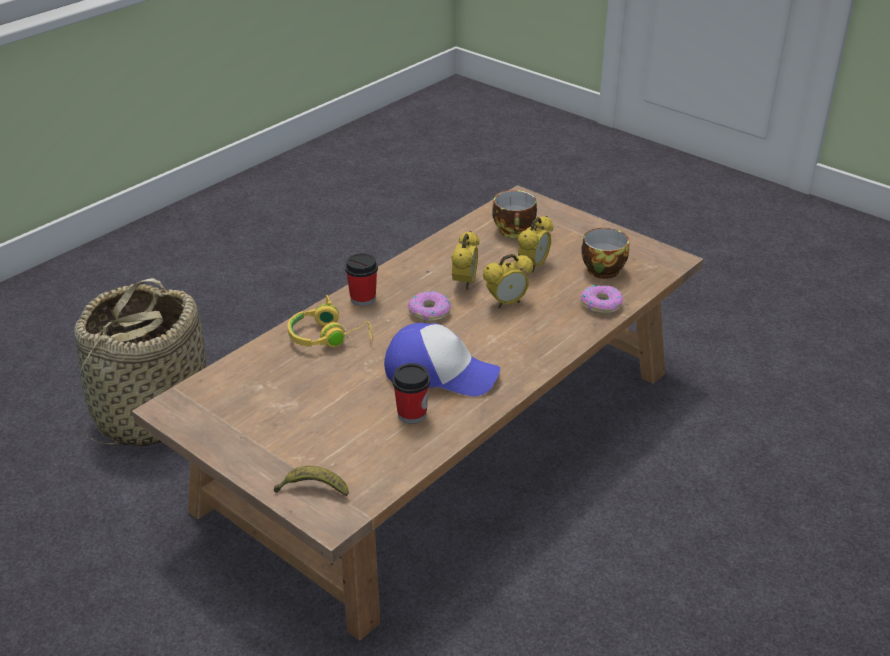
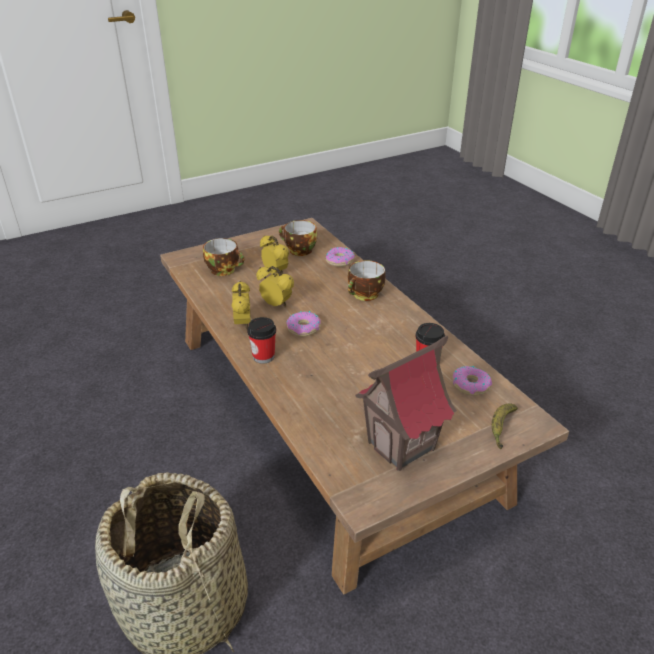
camera: 70 degrees left, 0 degrees up
(255, 418) = (402, 446): none -> toy house
(329, 337) = (307, 384): yellow headphones -> none
(383, 456) = (470, 385): none -> donut
(440, 373) = (383, 340): cap -> none
(506, 303) = (314, 294): alarm clock -> alarm clock (243, 324)
(530, 341) = (365, 295): none -> cup

